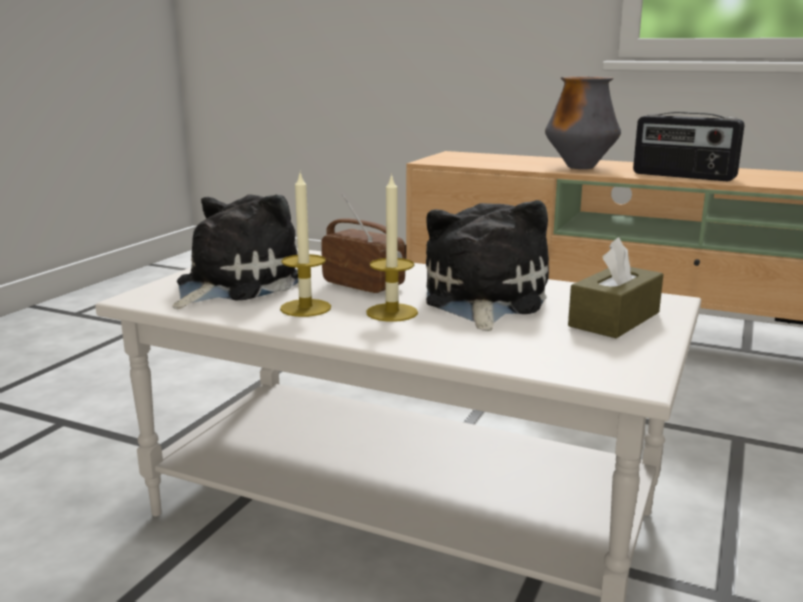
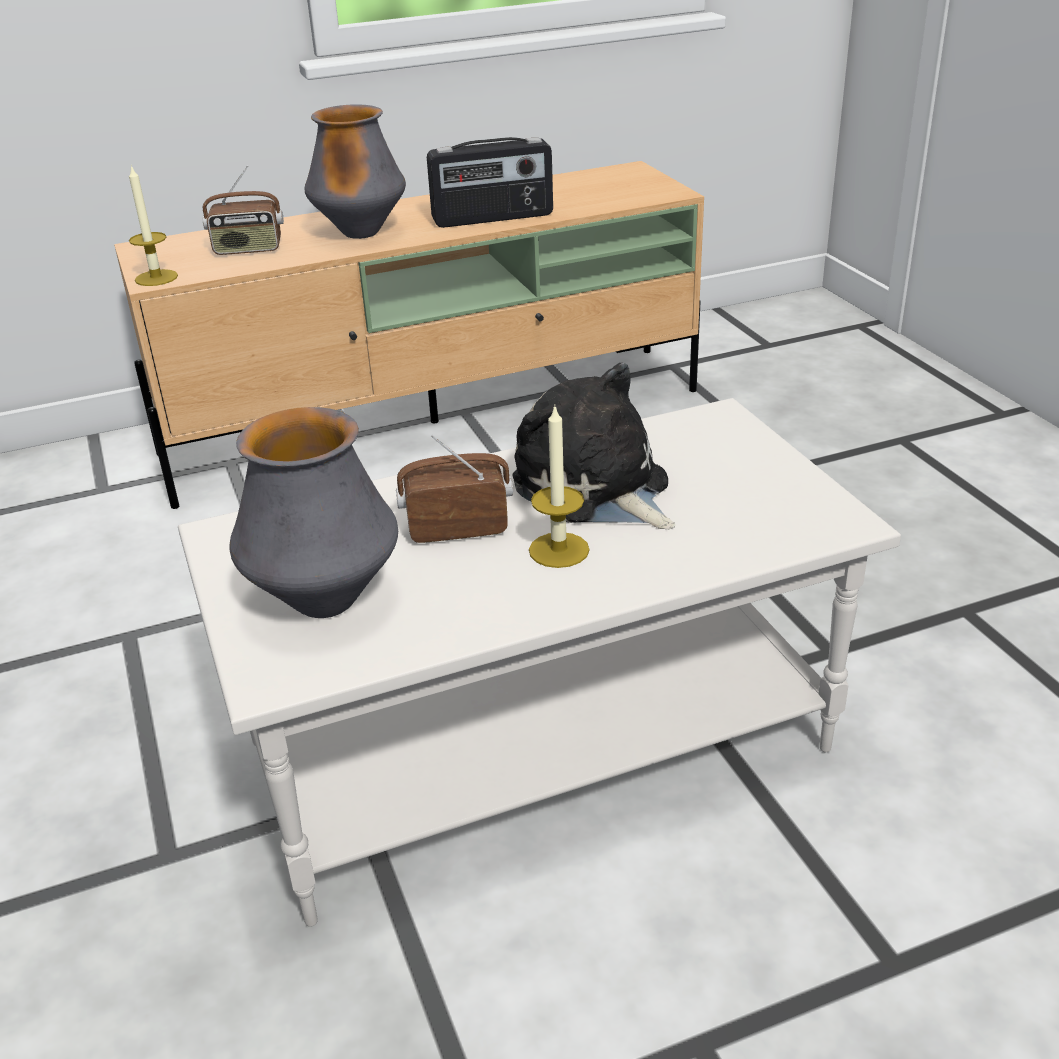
camera: 45 degrees left, 15 degrees up
(233, 284) = (325, 602): plush toy -> vase
(305, 308) = (473, 590): candle -> candle (156, 278)
(502, 162) = (248, 250): none -> radio
(614, 319) = (728, 459): brown tissue box -> none

